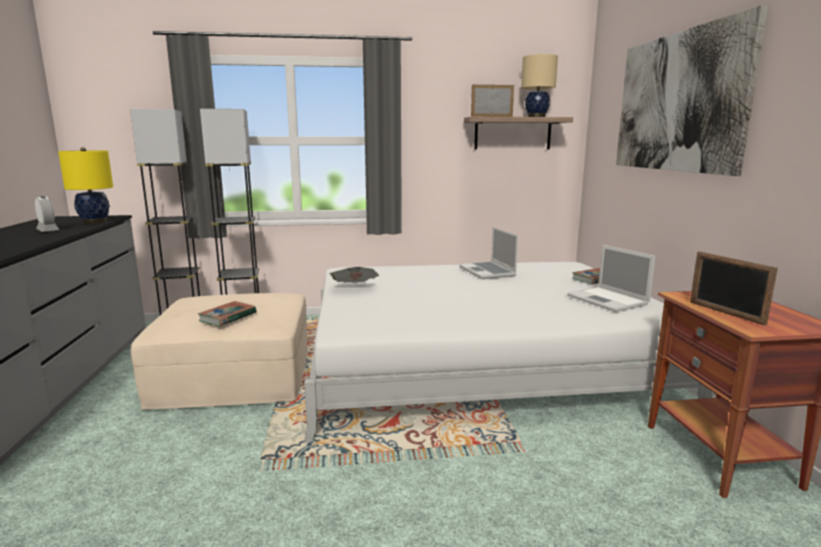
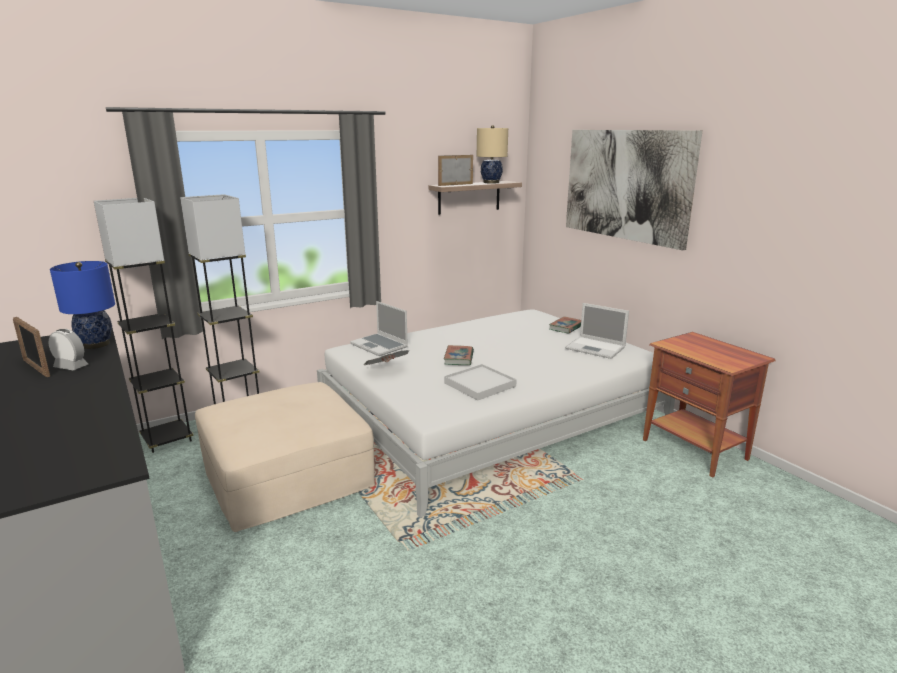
camera: 25 degrees left, 5 degrees up
(94, 222) = (95, 344): yellow table lamp -> blue table lamp
(228, 317) = (297, 422): book -> book (459, 358)
(428, 313) = (479, 385): none -> white tray
(488, 272) = (479, 332): laptop -> laptop (380, 346)
(725, 313) = (703, 355): picture frame -> picture frame (36, 368)

